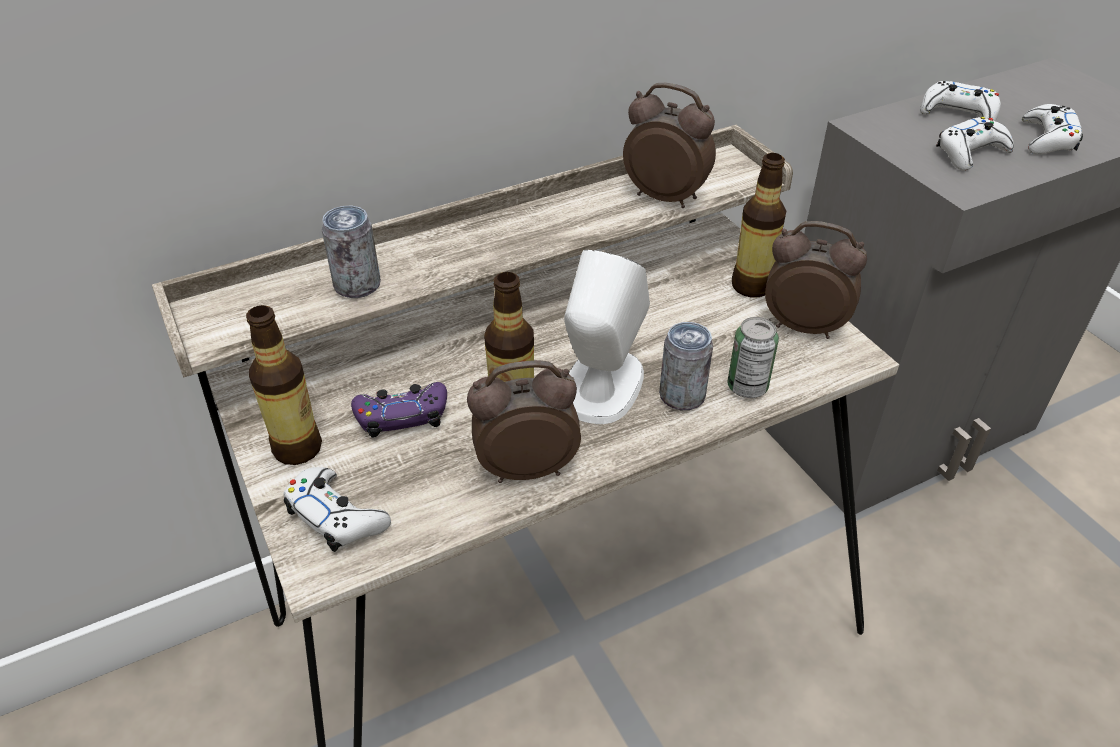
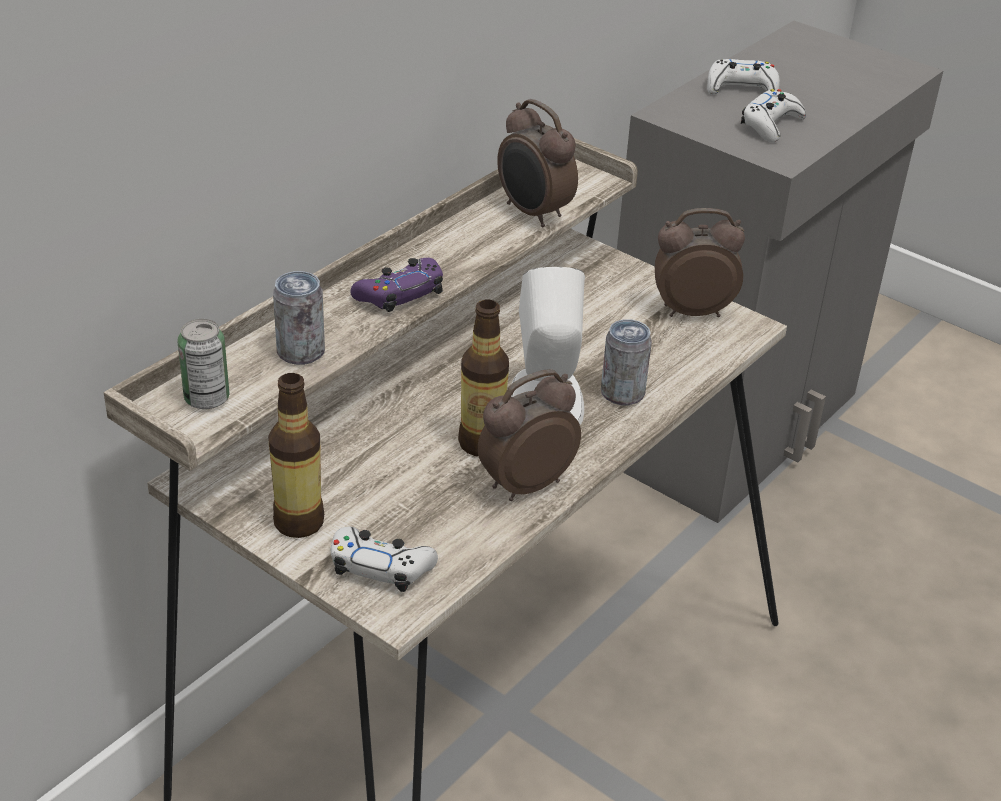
camera: 25 degrees left, 5 degrees down
(402, 416) = (380, 471): purple game controller -> purple game controller (400, 294)
(665, 196) = (533, 213): alarm clock -> alarm clock turned 135 degrees counterclockwise
(747, 387) = (673, 373): can -> can (207, 399)
(751, 286) = (626, 286): bottle -> none
(1047, 139) = (828, 101): white game controller -> none

